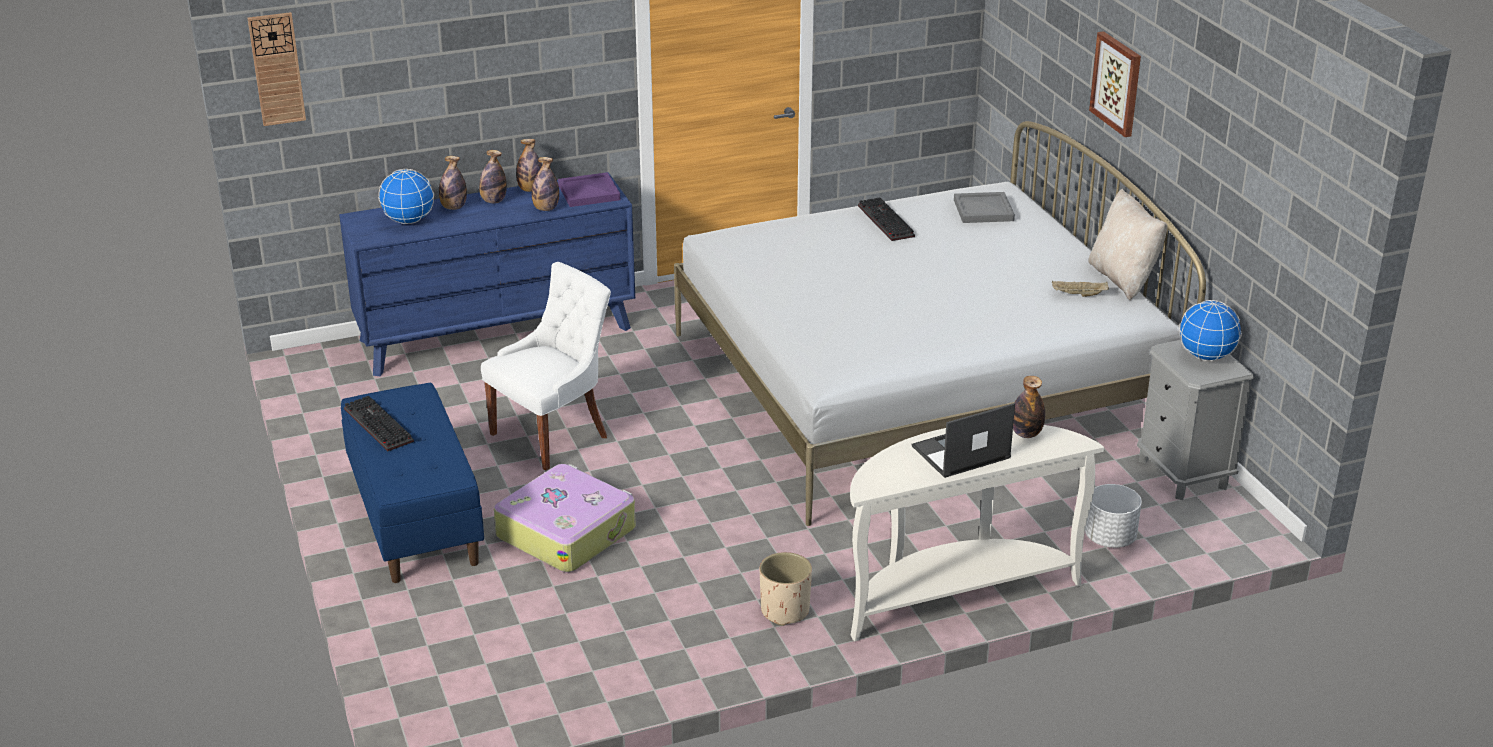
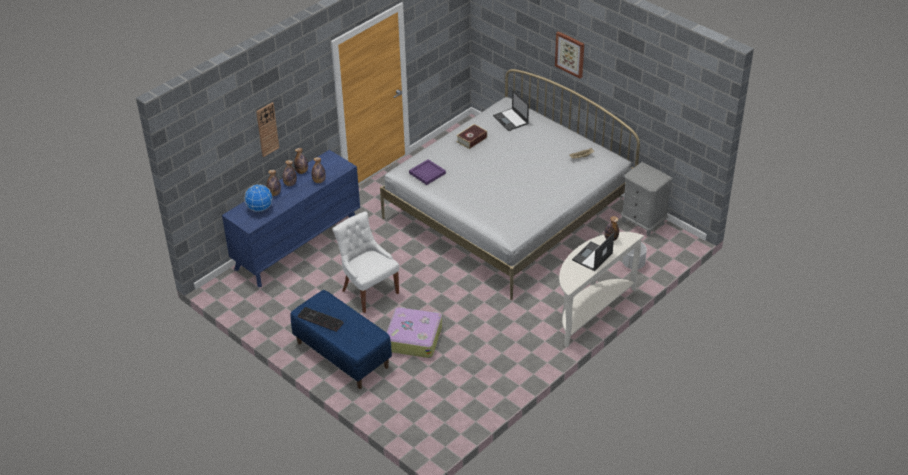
camera: 25 degrees left, 10 degrees up
(277, 69) = (191, 158): wall clock -> wall clock (267, 129)
(553, 435) = (368, 291): white chair -> white chair turned 60 degrees counterclockwise
(589, 192) = (331, 164): purple tray -> purple tray (427, 173)
(785, 611) = (530, 343): beige planter -> none
(883, 221) = (471, 139): keyboard -> book
(984, 211) = (511, 120): grey tray -> laptop
(1123, 279) = (593, 142): beige pillow -> none
(1206, 357) = (649, 174): globe -> none

